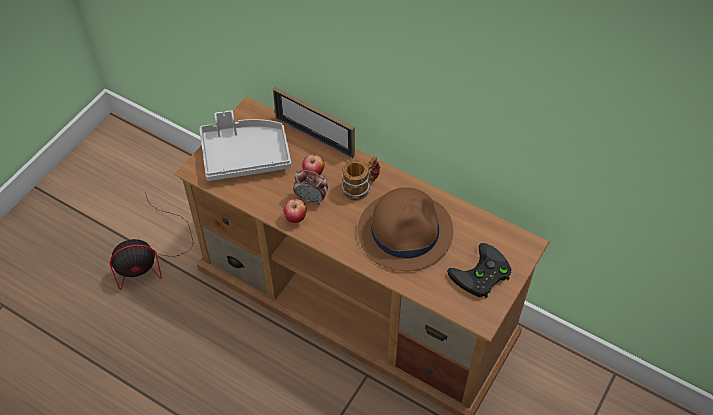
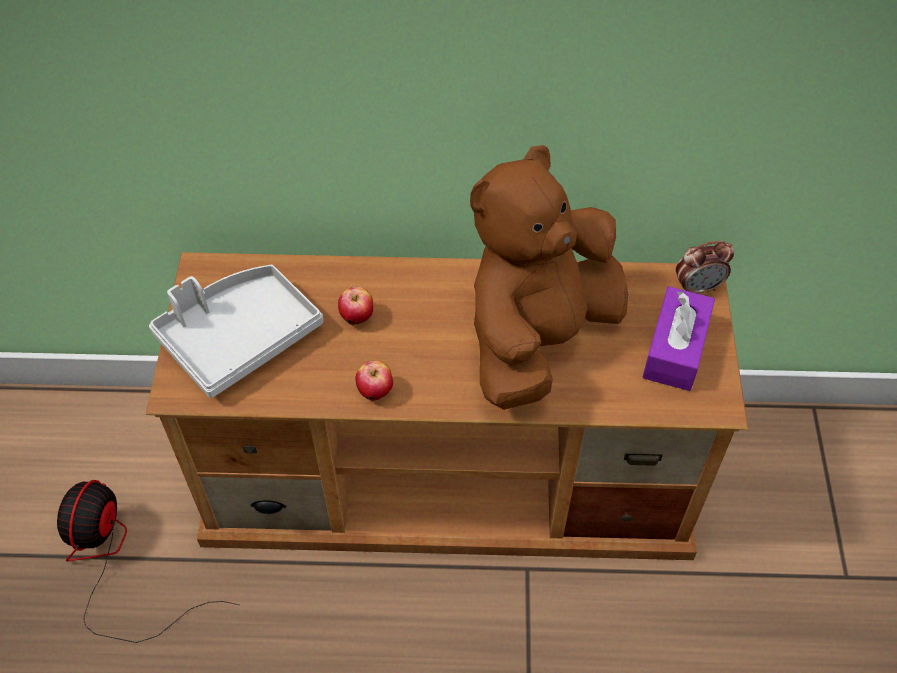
camera: 30 degrees left, 0 degrees up
(151, 257) = (116, 564): fan -> fan turned 150 degrees clockwise
(311, 199) = (378, 353): alarm clock -> alarm clock (698, 287)
(314, 137) = (322, 266): picture frame -> none
(361, 187) = (436, 305): mug -> none
(405, 231) = (537, 337): brown hat -> brown plush toy
(481, 276) = (675, 349): black game controller -> purple tissue box

